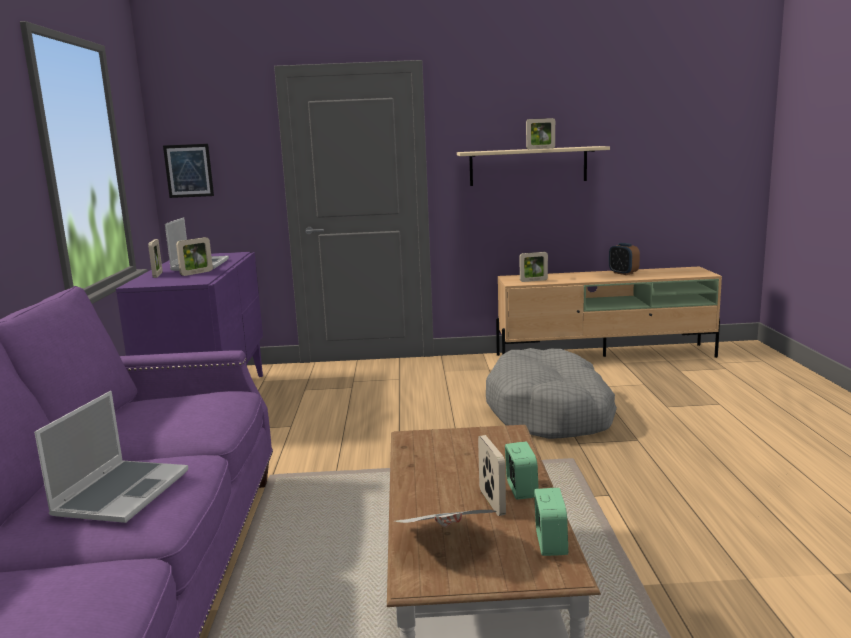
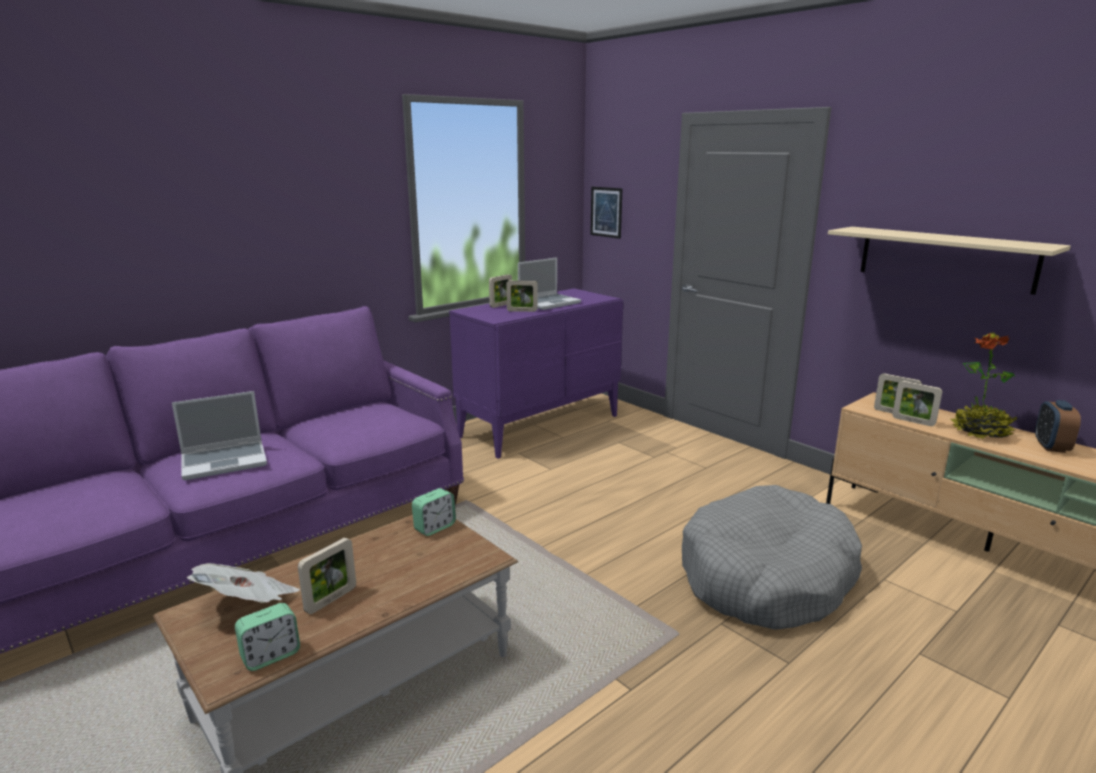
camera: 50 degrees right, 5 degrees up
(521, 490) = (365, 606): alarm clock -> alarm clock (435, 527)
(540, 148) = (944, 238): picture frame -> picture frame (913, 421)
(587, 277) = (980, 433): none -> potted plant

